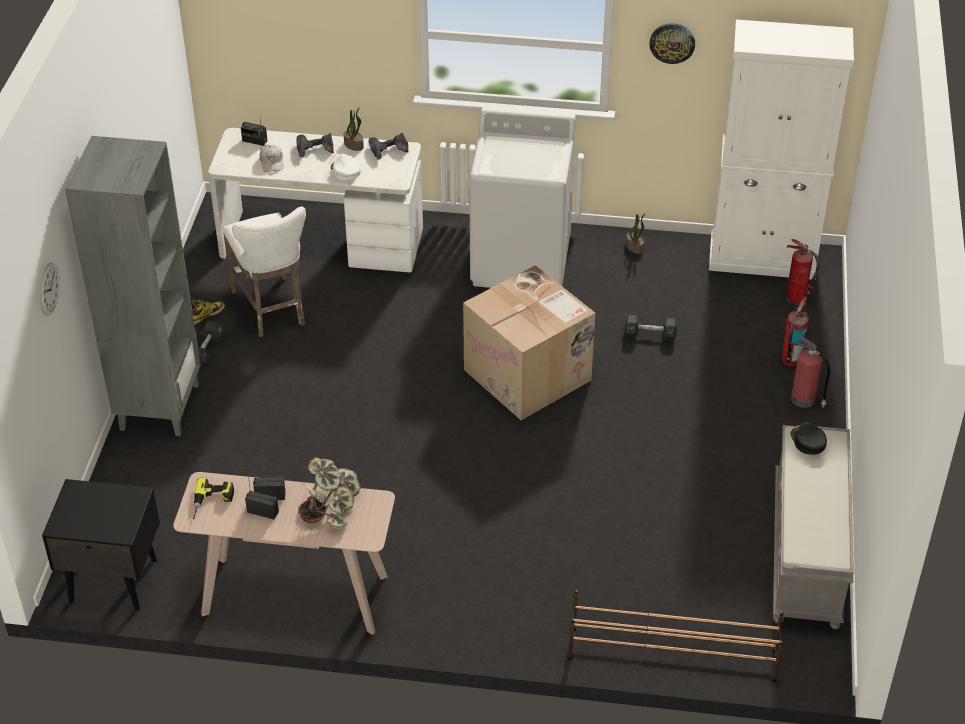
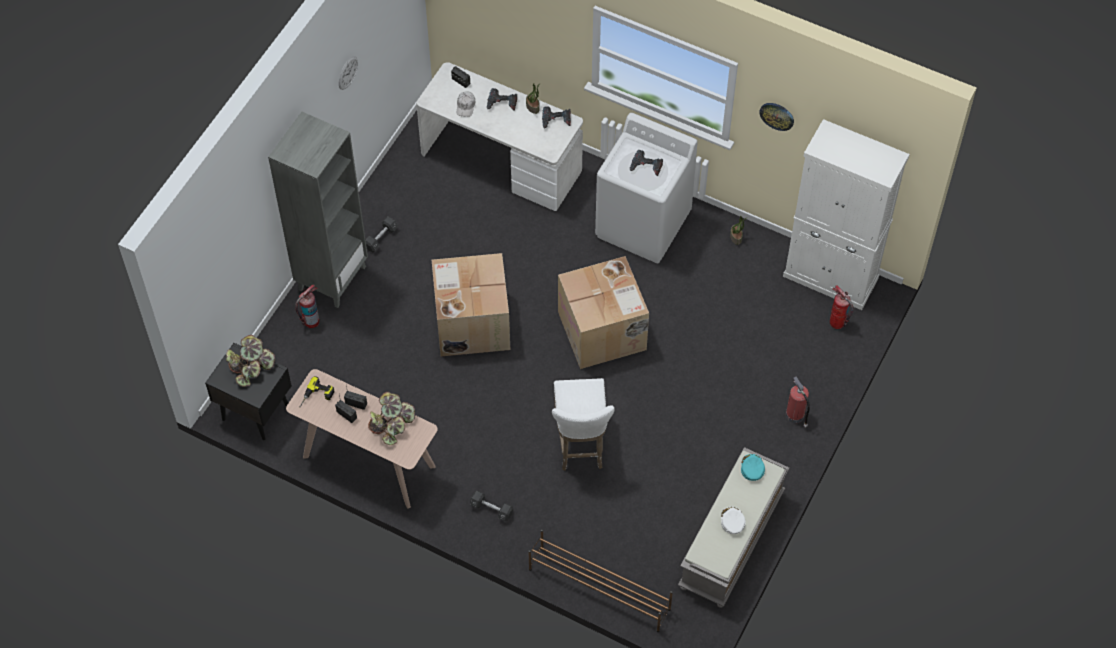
camera: 20 degrees right, 15 degrees up
(49, 289) = (244, 221): wall clock -> wall clock (348, 72)
(102, 501) = (251, 368): none -> potted plant
(205, 314) = (392, 205): boot -> none
(271, 310) = (440, 215): white stool -> white stool (580, 444)
(345, 171) = (516, 131): white cap -> white cap (732, 521)
(360, 407) = (471, 322): none -> cardboard box
(525, 156) = (646, 167): none -> power drill
(650, 334) = (709, 322): black dumbbell -> black dumbbell (491, 509)
(791, 360) = (804, 378): fire extinguisher -> fire extinguisher (311, 321)
(808, 441) = (752, 468): black cap -> turquoise cap

